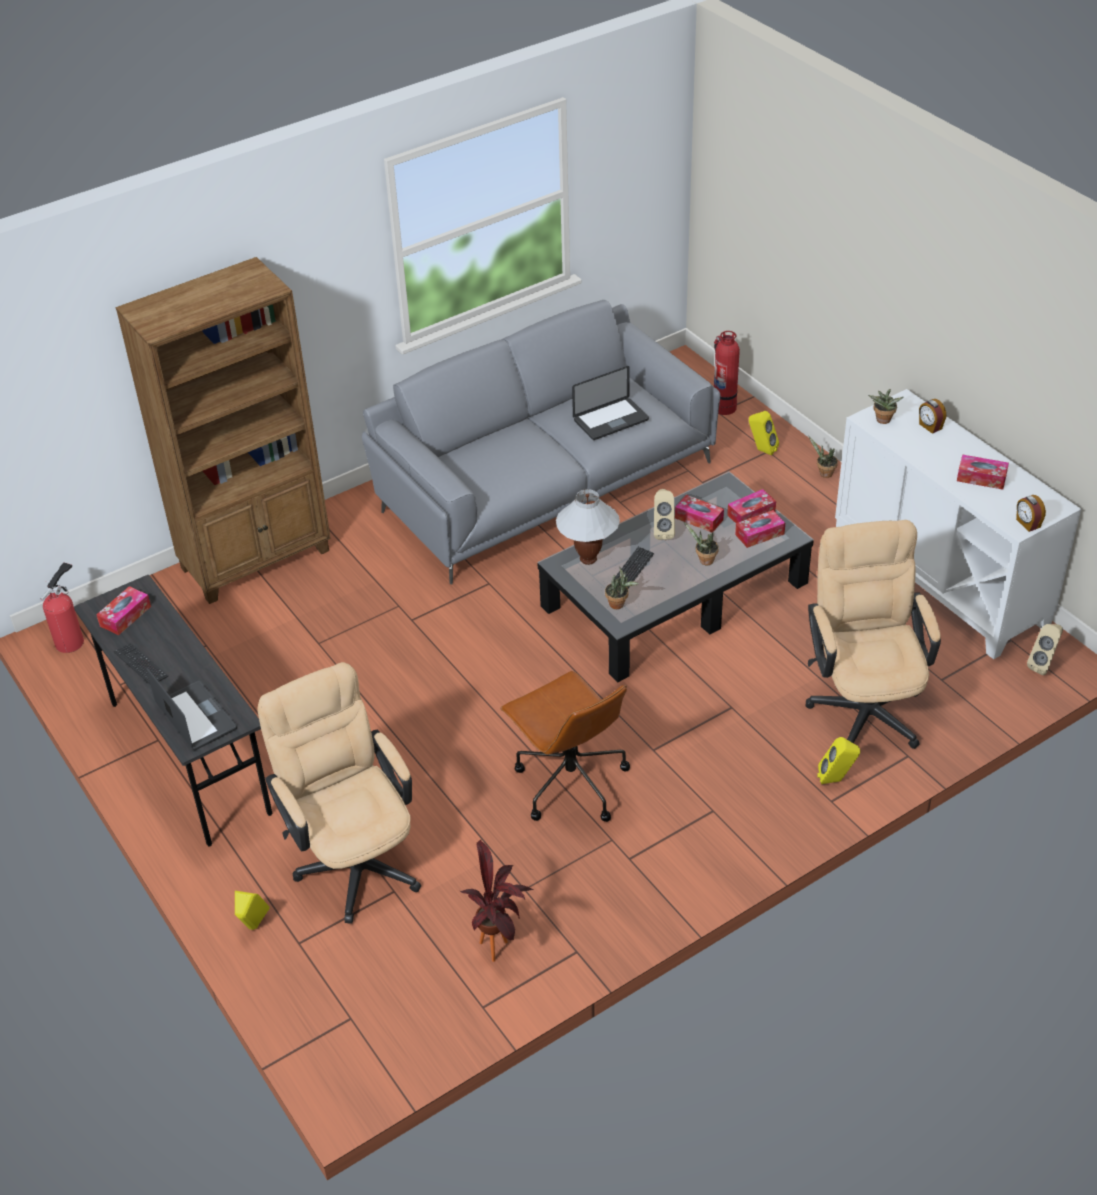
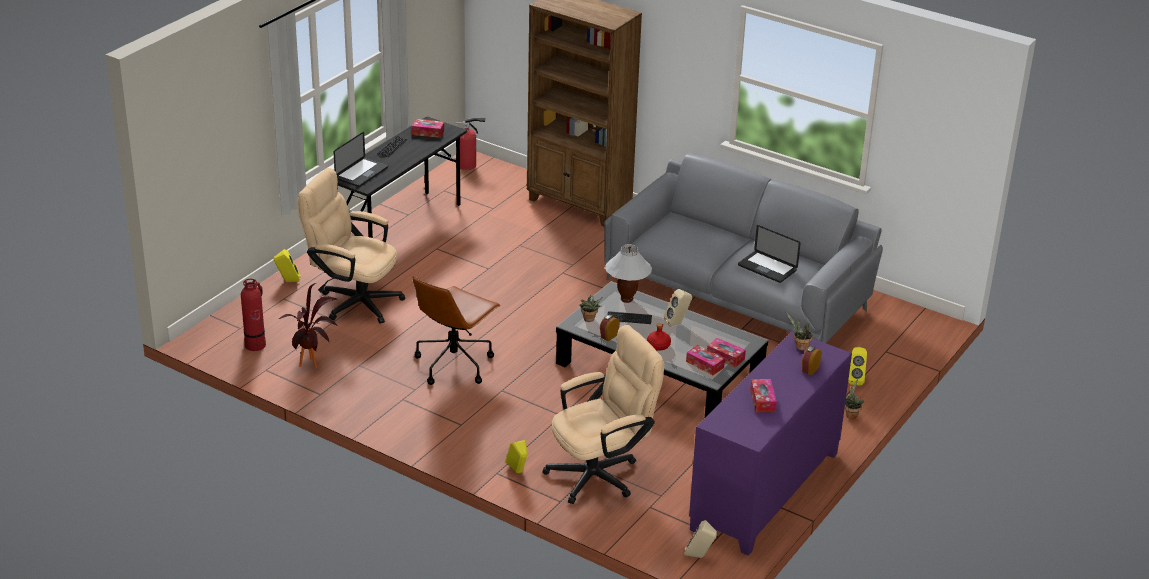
camera: 65 degrees right, 10 degrees down
(353, 857) = (353, 301): beige office chair -> beige office chair turned 105 degrees counterclockwise
(699, 519) = (702, 336): tissue box -> none
(704, 561) = (658, 346): potted plant -> red bottle
(724, 407) = (895, 353): fire extinguisher -> fire extinguisher (256, 344)
(940, 578) = (766, 491): white cabinet -> purple cabinet
(1027, 523) = (721, 428): alarm clock -> alarm clock (609, 336)

